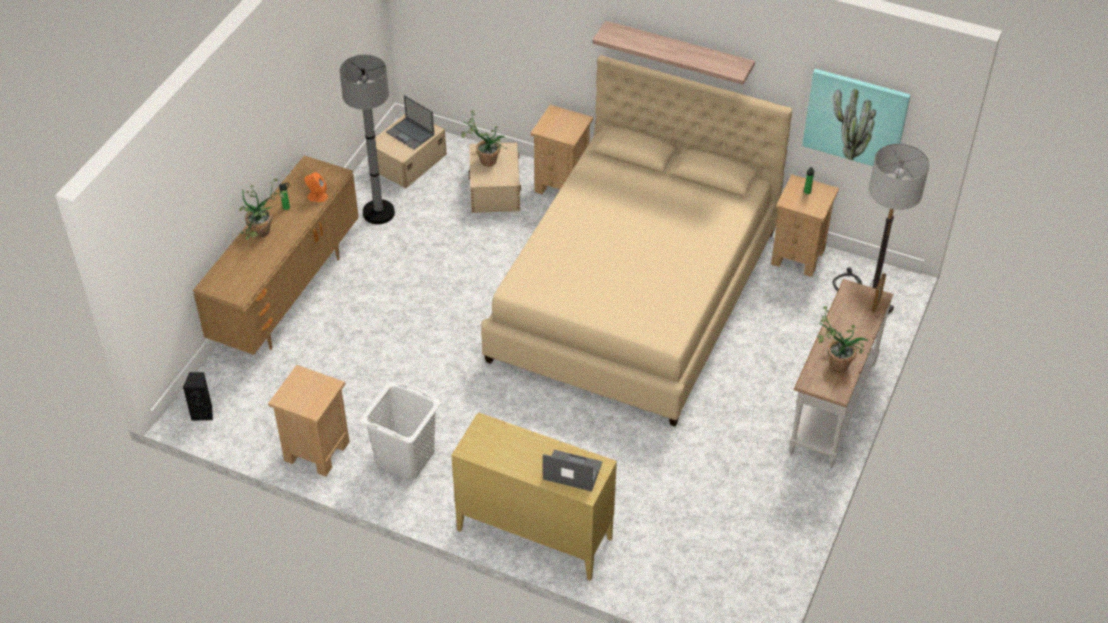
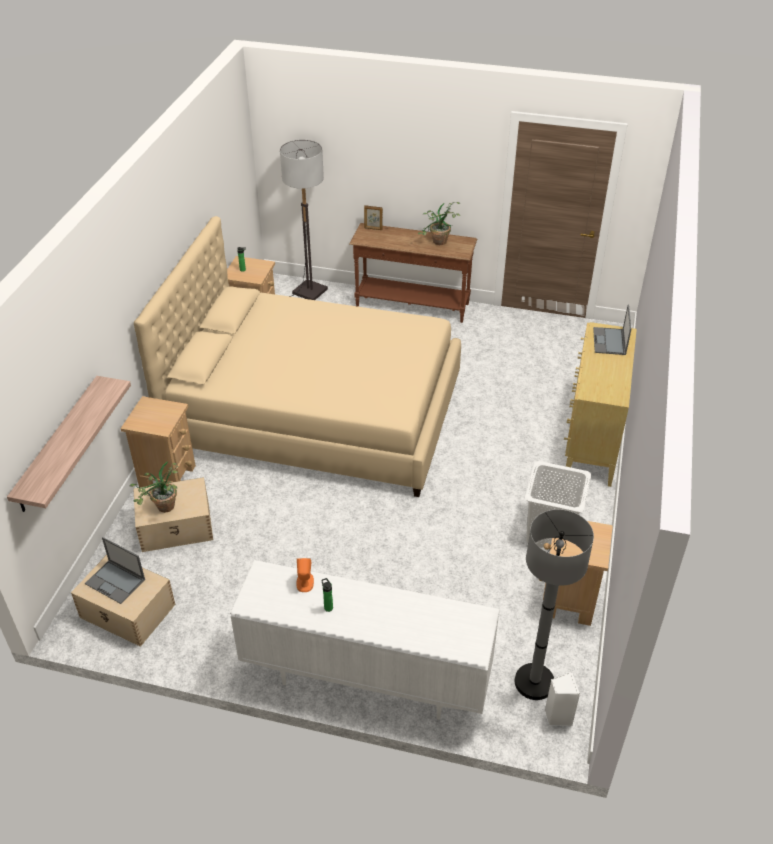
camera: 100 degrees left, 5 degrees down
(203, 413) = (557, 716): black speaker -> white speaker
(263, 234) = (379, 619): potted plant -> none
(288, 297) = (367, 678): brown dresser -> white dresser
(378, 213) = (218, 621): grey floor lamp -> grey floor lamp (534, 682)
(410, 134) = (116, 582): laptop -> laptop turned 90 degrees clockwise
(678, 52) = (158, 255): shelf -> shelf (58, 444)
(831, 407) = (412, 306): white console table -> brown console table
(855, 118) = (227, 186): picture -> none

